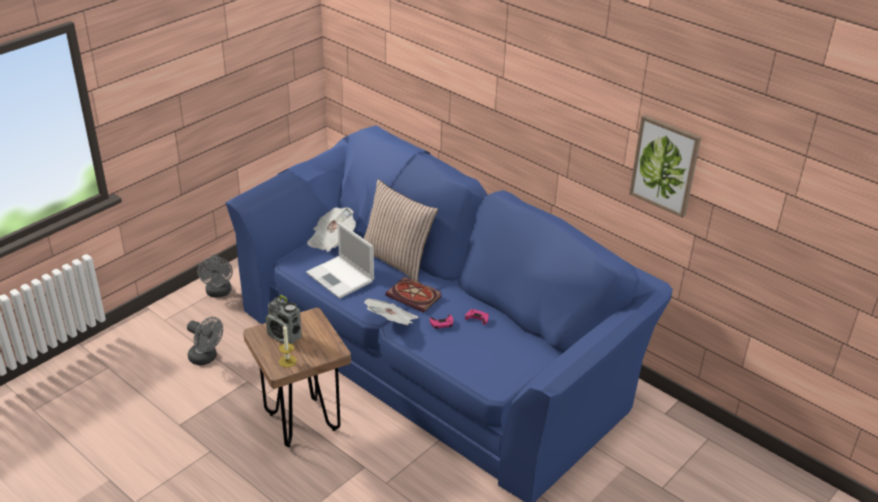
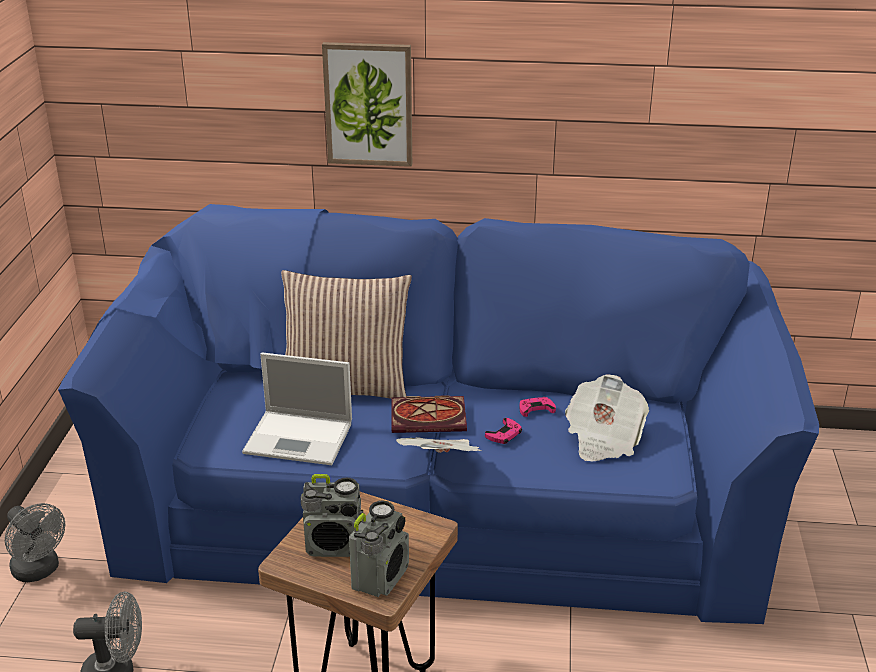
camera: 35 degrees left, 5 degrees down
(287, 361) = (381, 577): candle -> radio
(331, 240) = (228, 397): newspaper -> newspaper (603, 438)
(665, 165) = (720, 98): picture -> picture (368, 104)

